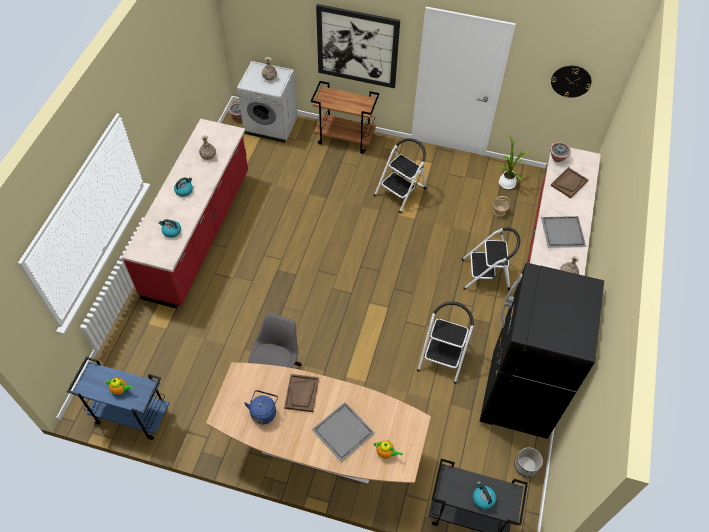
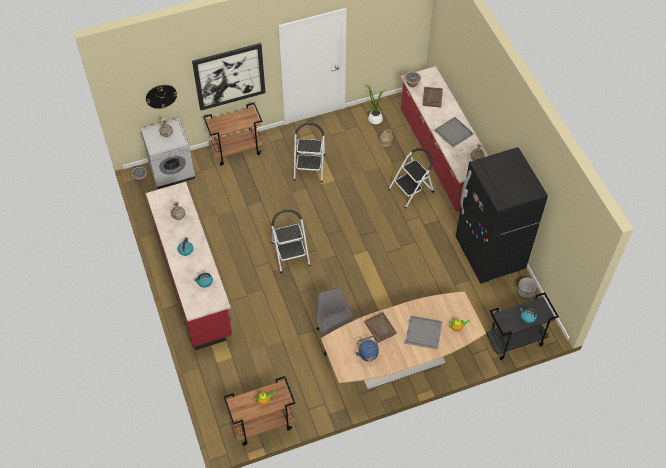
camera: 35 degrees left, 0 degrees up
(131, 415) = (262, 425): blue cart -> brown cart
(444, 355) = (427, 258): step ladder -> step ladder (290, 252)
(571, 81) = (394, 27): wall clock -> wall clock (161, 96)

